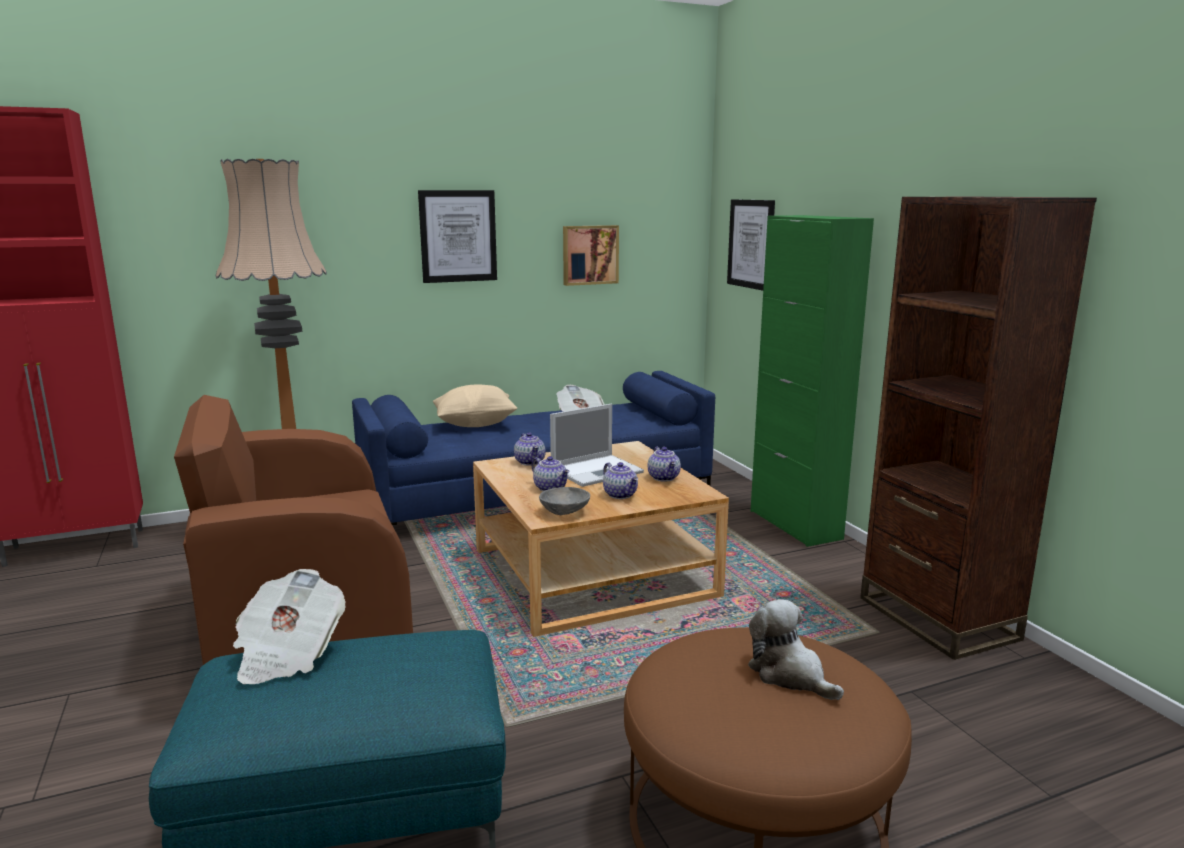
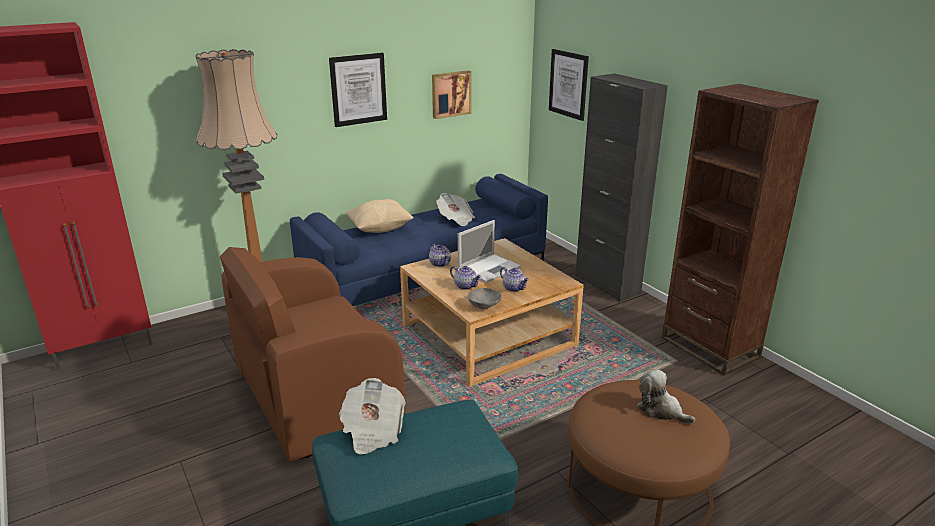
camera: 10 degrees left, 10 degrees up
(664, 478) = (536, 271): teapot -> none
(795, 524) = (607, 284): green cabinet -> black cabinet

